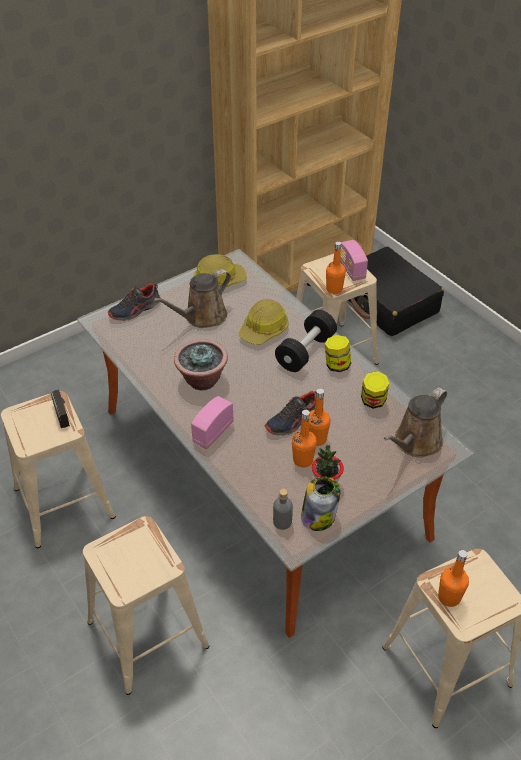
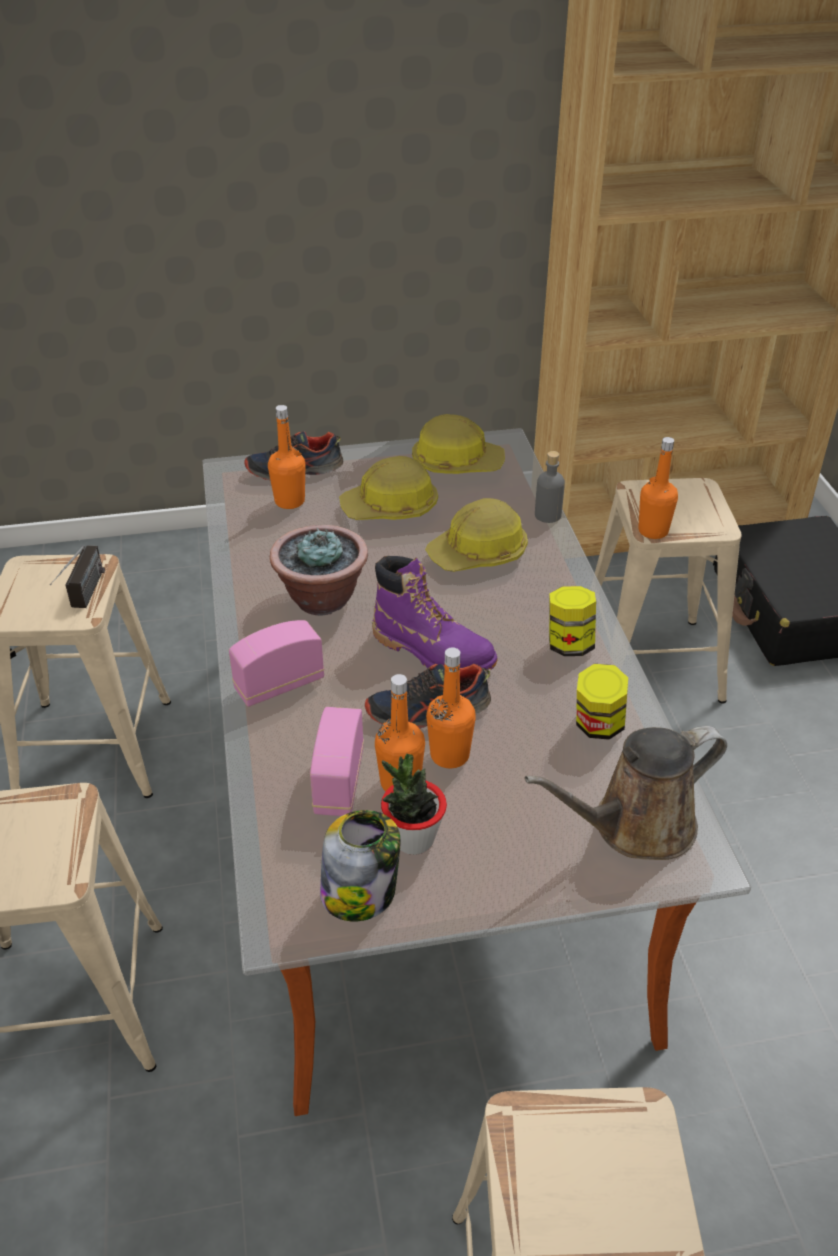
camera: 25 degrees right, 5 degrees down
(202, 317) = (391, 508): brown watering can -> hard hat
(275, 390) = (433, 651): none -> purple boot
(282, 522) = (288, 877): grey bottle -> grey bottle (547, 515)
(305, 351) = (527, 607): black dumbbell -> none
(351, 270) = (703, 510): radio -> radio (339, 782)
(449, 597) = (534, 1168): orange bottle -> orange bottle (289, 501)

